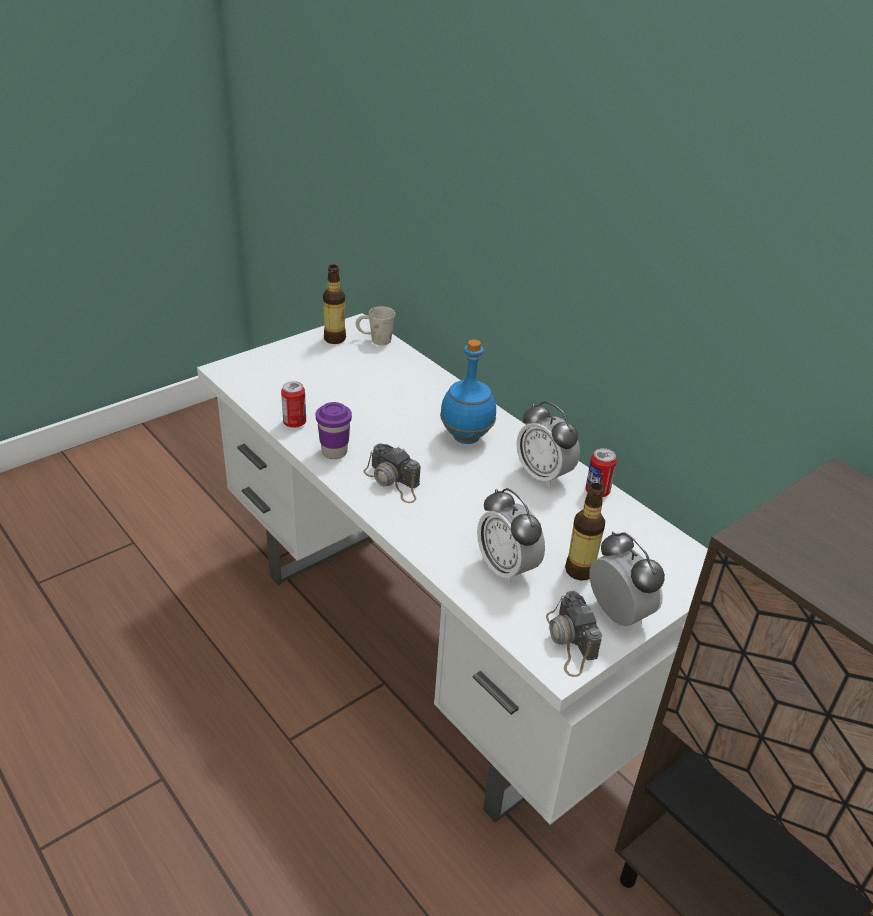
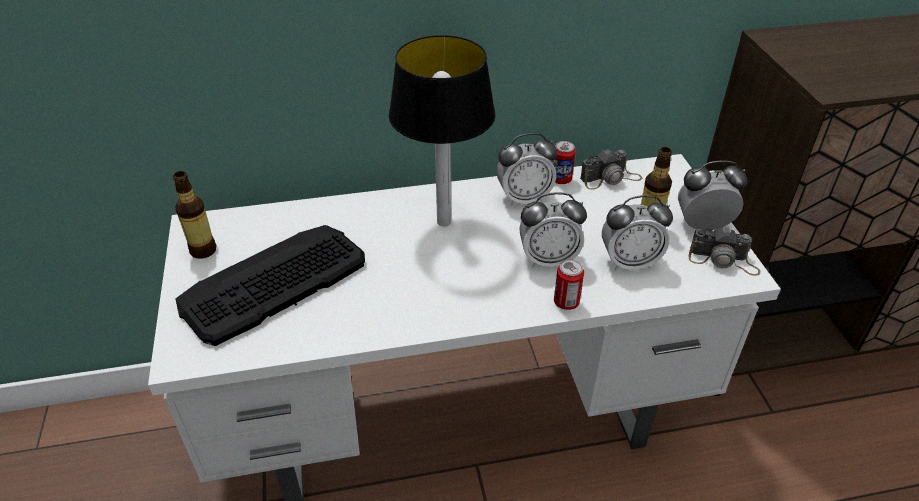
camera: 60 degrees left, 5 degrees up
(294, 423) = (334, 330): can -> can (566, 302)
(324, 379) = (273, 282): none -> keyboard
(334, 452) = (406, 315): purple cup -> none
(374, 340) = (233, 223): white mug -> none
(393, 481) = (479, 289): camera -> camera (610, 178)
(466, 438) = (445, 221): blue bottle -> table lamp
(466, 513) = (548, 259): none -> alarm clock

